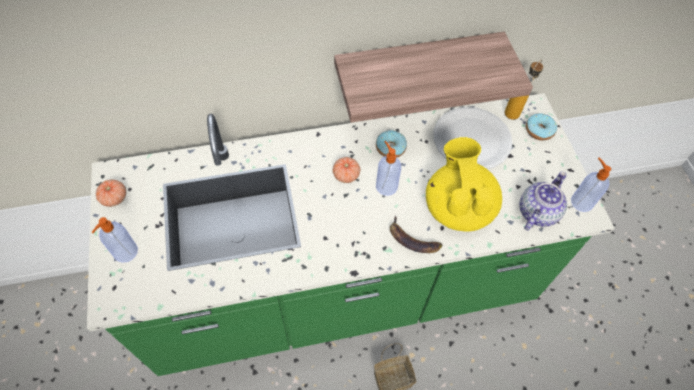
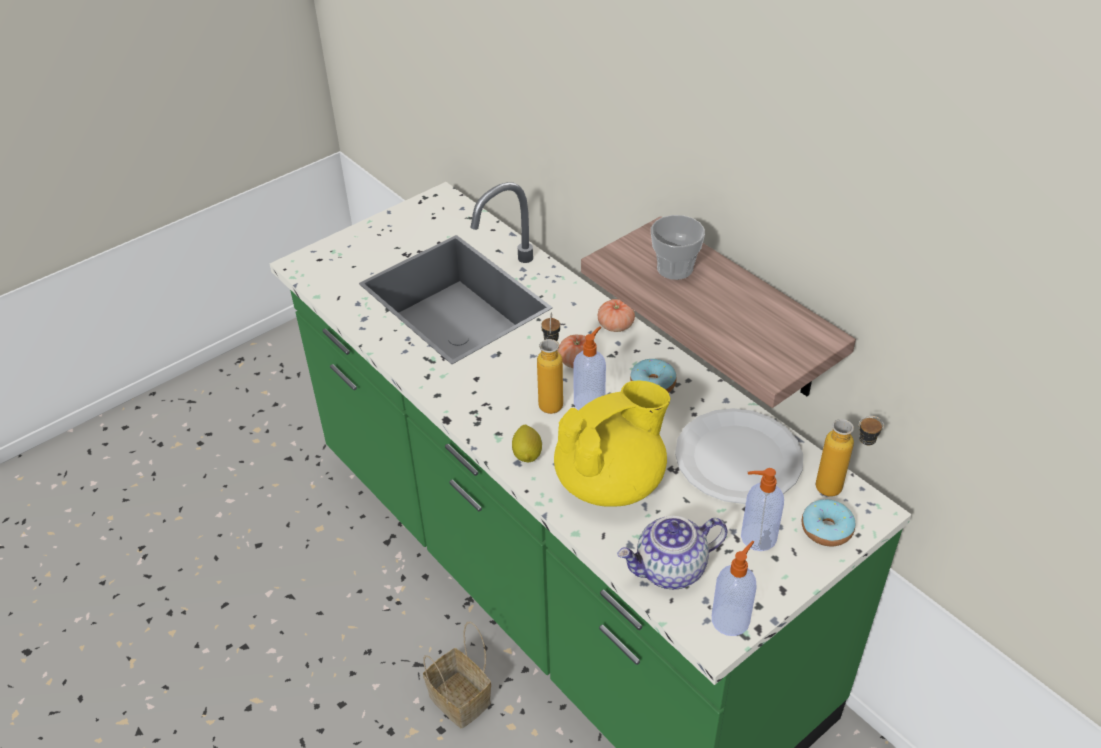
camera: 65 degrees right, 15 degrees down
(114, 198) = (415, 213): tomato -> tomato (615, 325)
(125, 252) = (360, 248): soap dispenser -> soap dispenser (757, 537)
(370, 204) = (551, 398): none -> bottle
(394, 73) = (674, 268): none -> cup
(412, 240) = (527, 454): banana -> lemon
(537, 211) = (670, 570): teapot -> teapot turned 150 degrees clockwise

